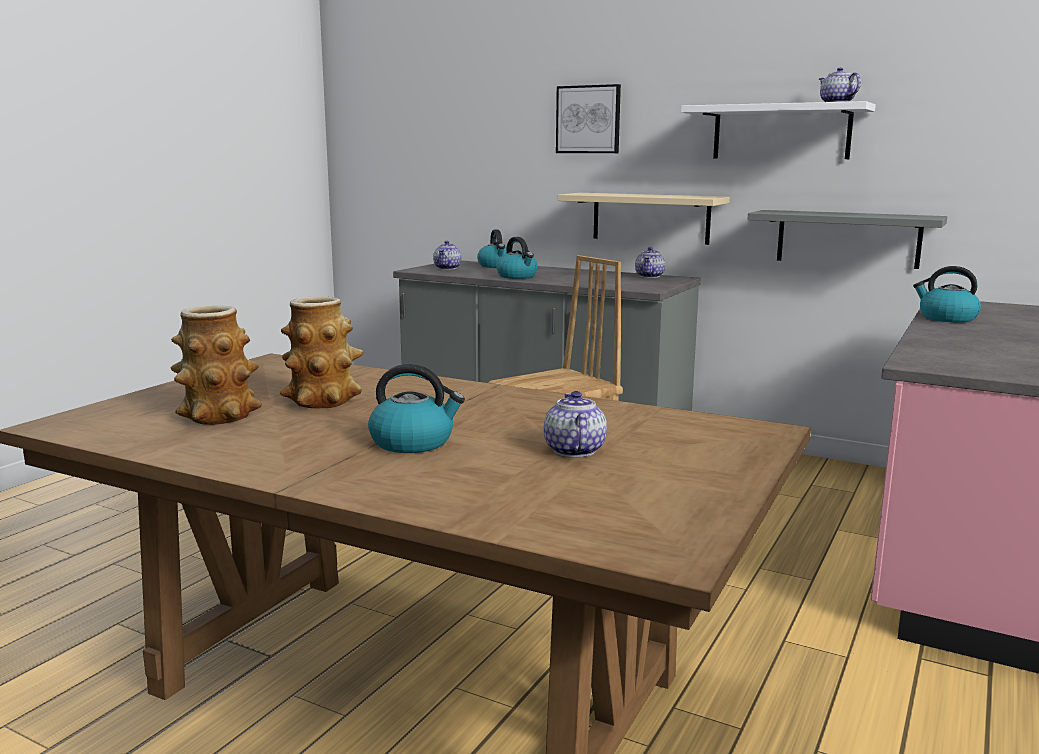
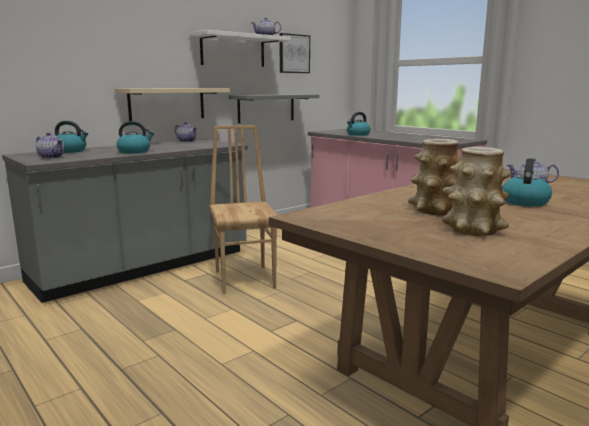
camera: 70 degrees left, 0 degrees up
(588, 119) = (115, 33): picture -> picture (294, 54)

